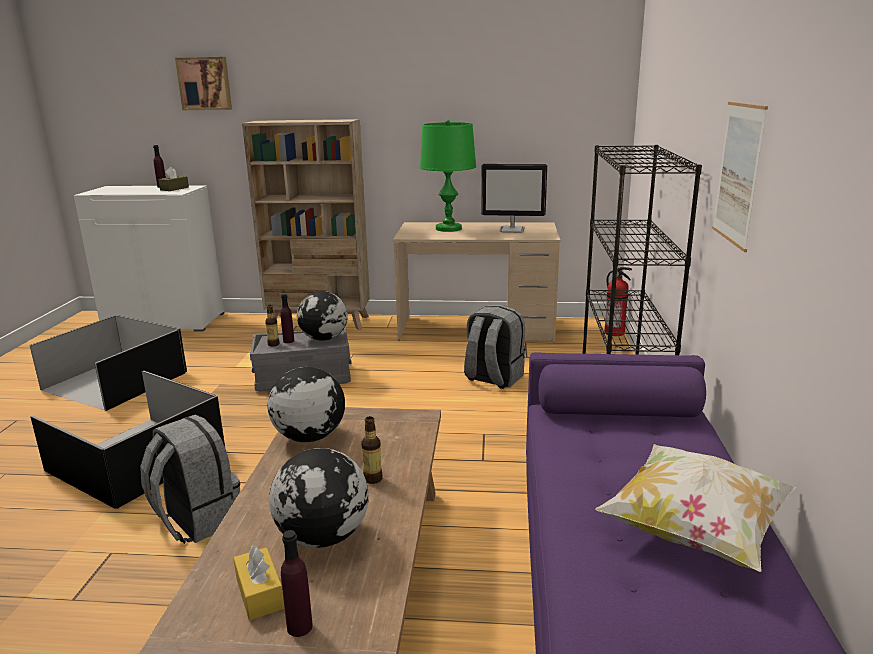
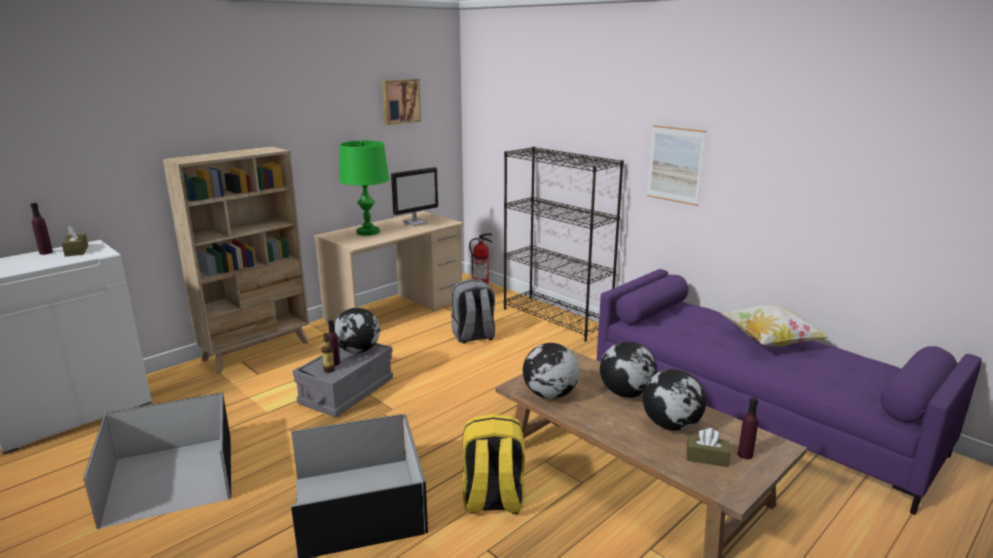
camera: 50 degrees left, 0 degrees up
(196, 520) = (492, 500): grey backpack -> yellow backpack
(205, 83) = (88, 123): picture -> picture (400, 101)
(259, 593) = (706, 457): yellow tissue box -> brown tissue box
(373, 479) = (626, 393): bottle -> globe

